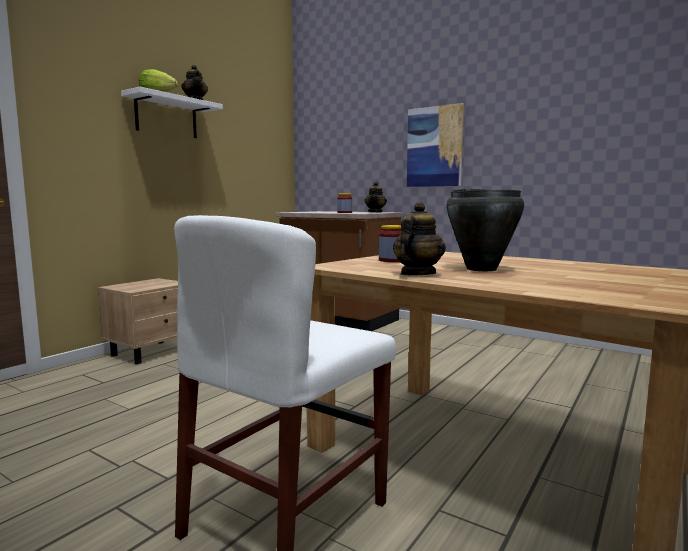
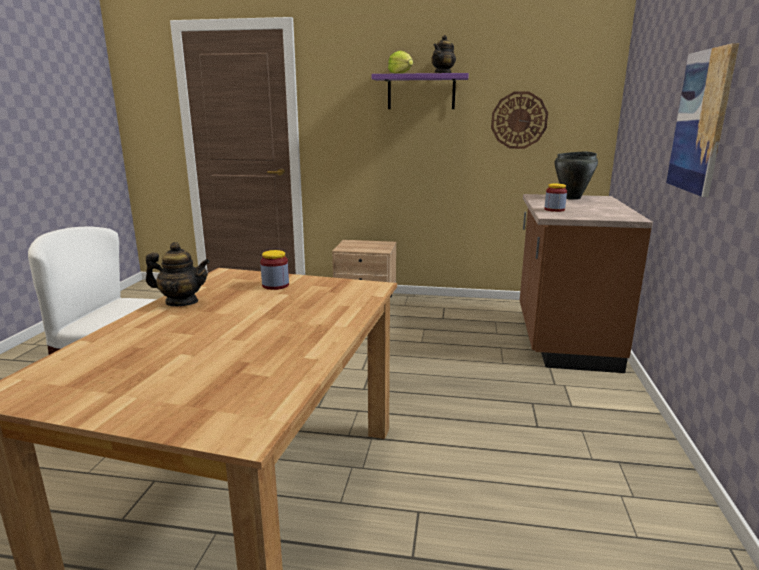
camera: 65 degrees right, 10 degrees up
(166, 117) = (421, 92): white shelf -> purple shelf
(242, 153) = (519, 120): none -> wall clock
(375, 212) = (617, 214): teapot -> none
(481, 269) = (226, 319): black cooking pot -> black cooking pot (572, 198)

